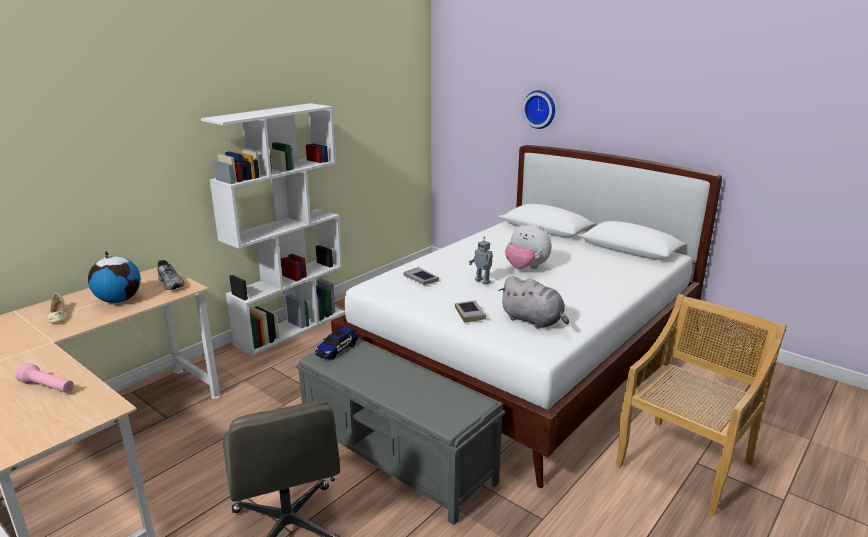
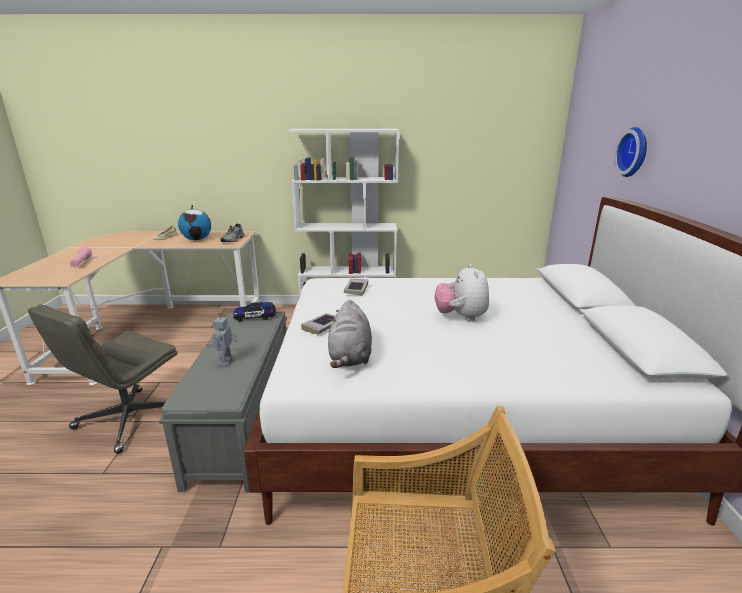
camera: 50 degrees right, 0 degrees up
(483, 281) = (396, 310): toy robot -> toy robot (227, 362)

